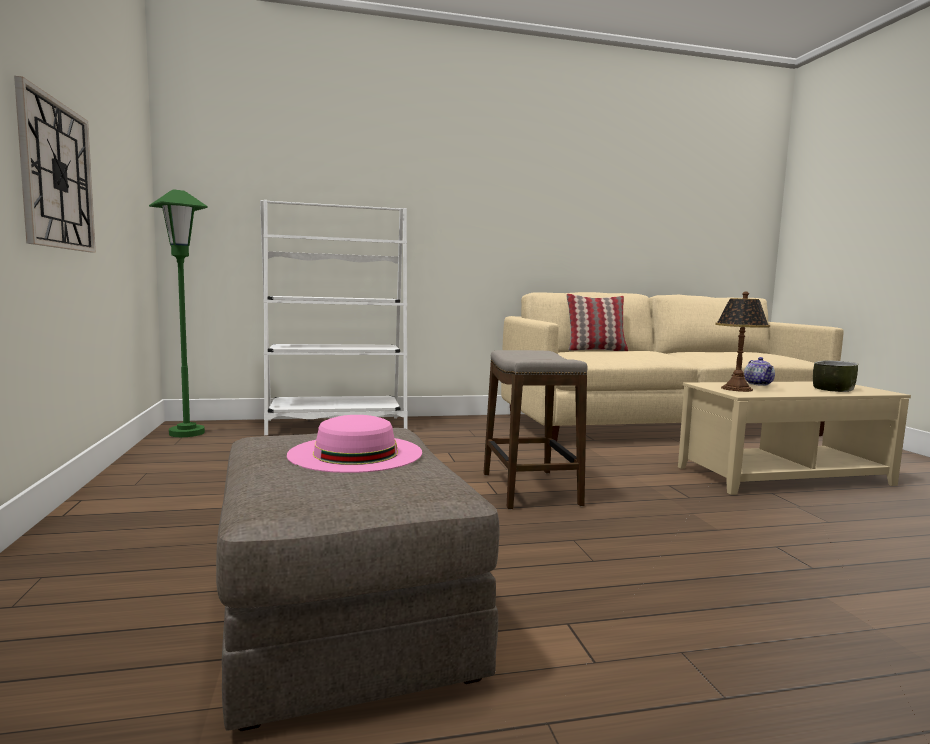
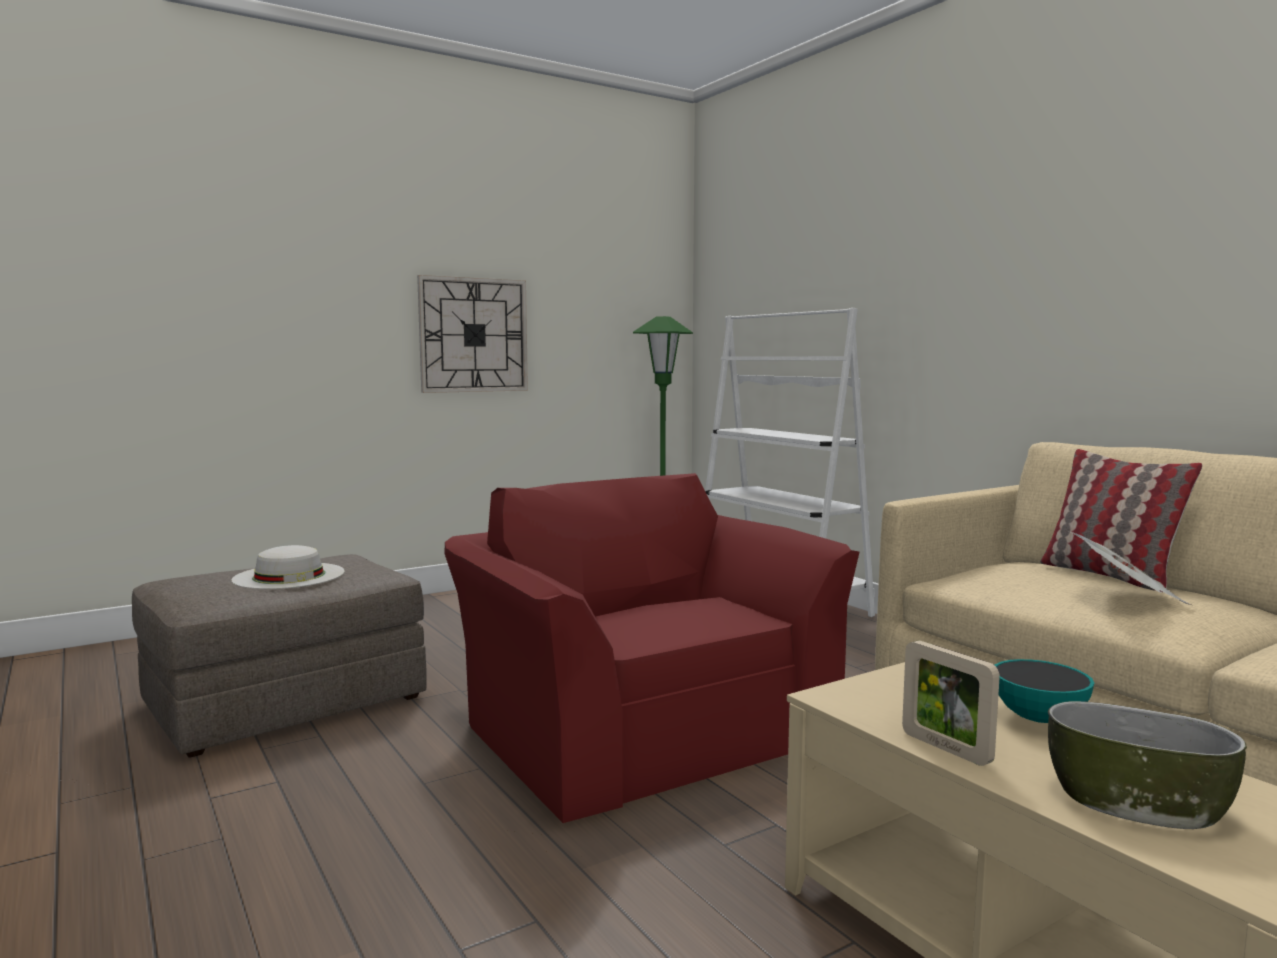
camera: 70 degrees right, 0 degrees up
(355, 453) = (289, 576): pink hat -> white hat
(529, 489) = (641, 727): stool -> red armchair
(642, 351) = (1127, 596): none -> newspaper
(736, 389) = (901, 695): table lamp -> none
(759, 384) = (1039, 719): teapot -> bowl
(796, 393) = (946, 748): none -> picture frame

